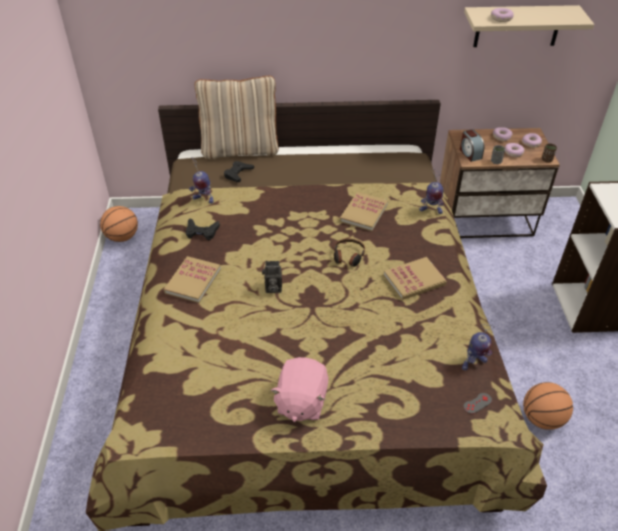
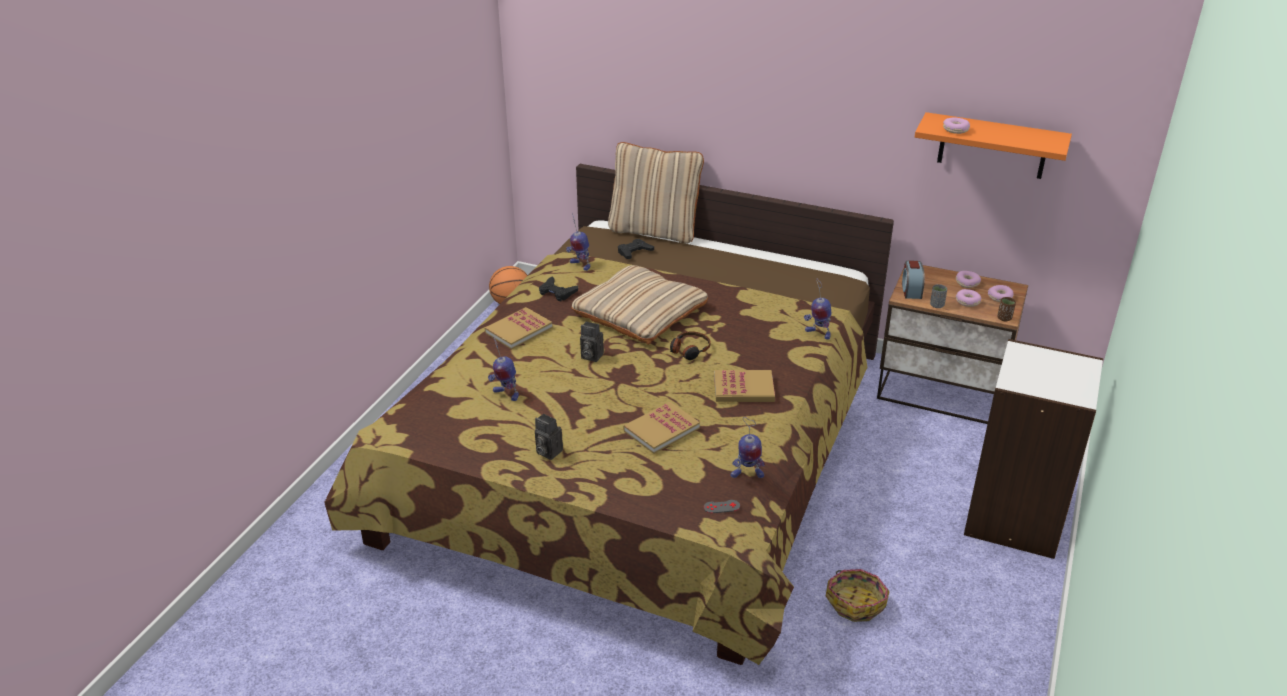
camera: 25 degrees right, 10 degrees down
(224, 352) = (505, 394): none -> toy robot
(283, 231) = (640, 312): none -> beige pillow
(301, 401) = (547, 451): pink plush toy -> camera
(364, 213) = (738, 317): book -> book (661, 429)
(517, 26) = (992, 146): beige shelf -> orange shelf
(542, 418) = (855, 602): basketball -> basket

